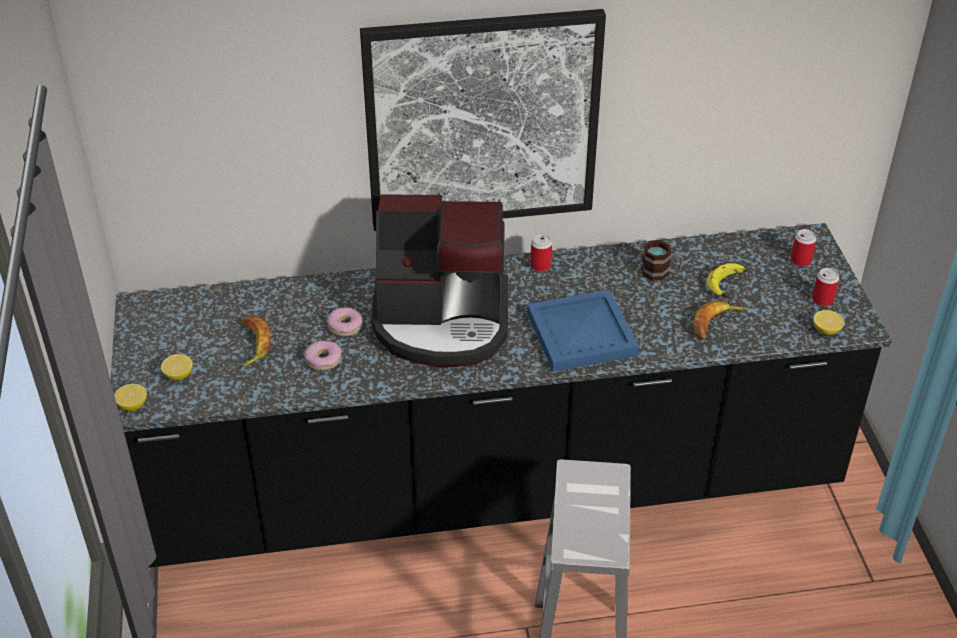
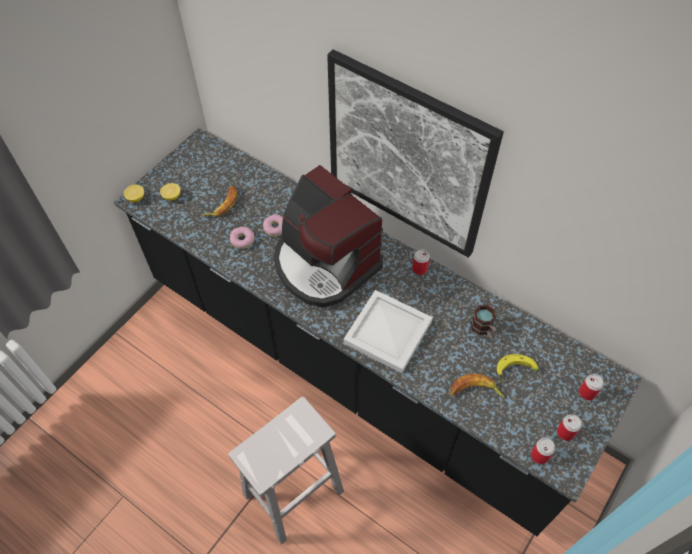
camera: 45 degrees right, 15 degrees up
(579, 333) = (387, 331): blue tray -> white tray
(826, 330) = (539, 455): lemon -> can

